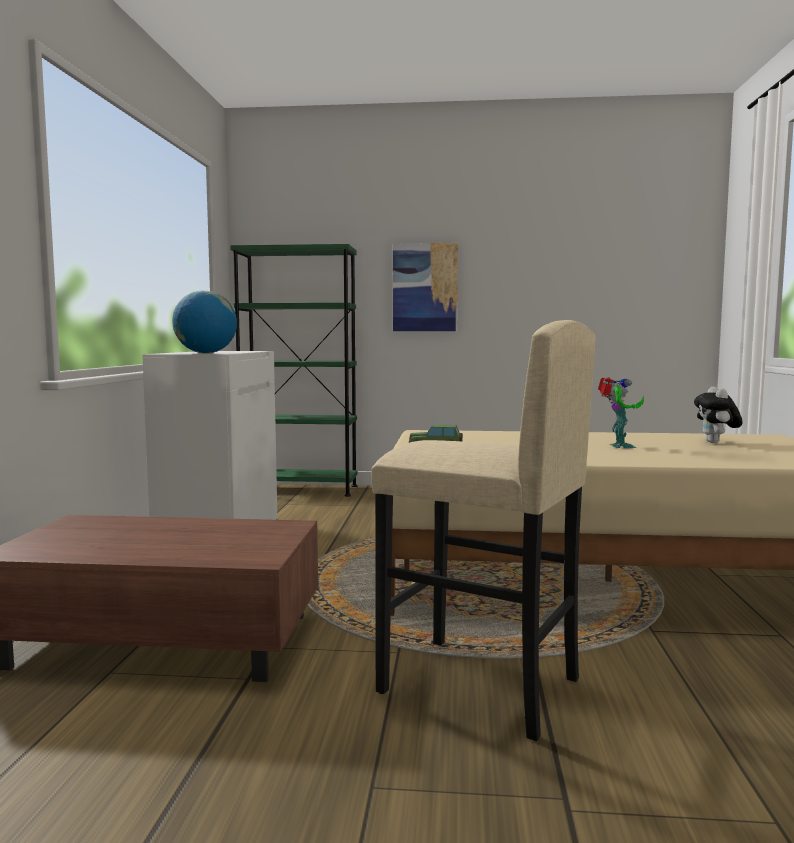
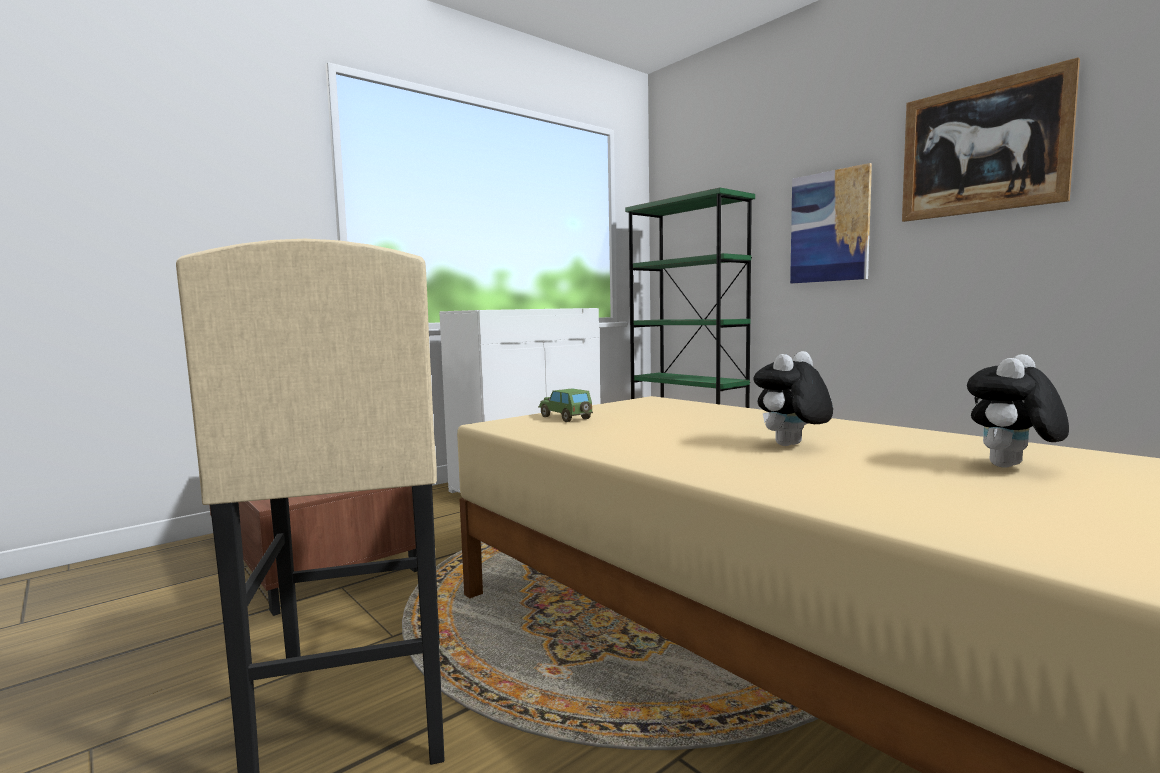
camera: 45 degrees right, 0 degrees up
(205, 353) = (482, 309): globe -> none
(533, 247) = (982, 148): none -> picture
(619, 446) = (791, 446): toy robot -> plush toy

